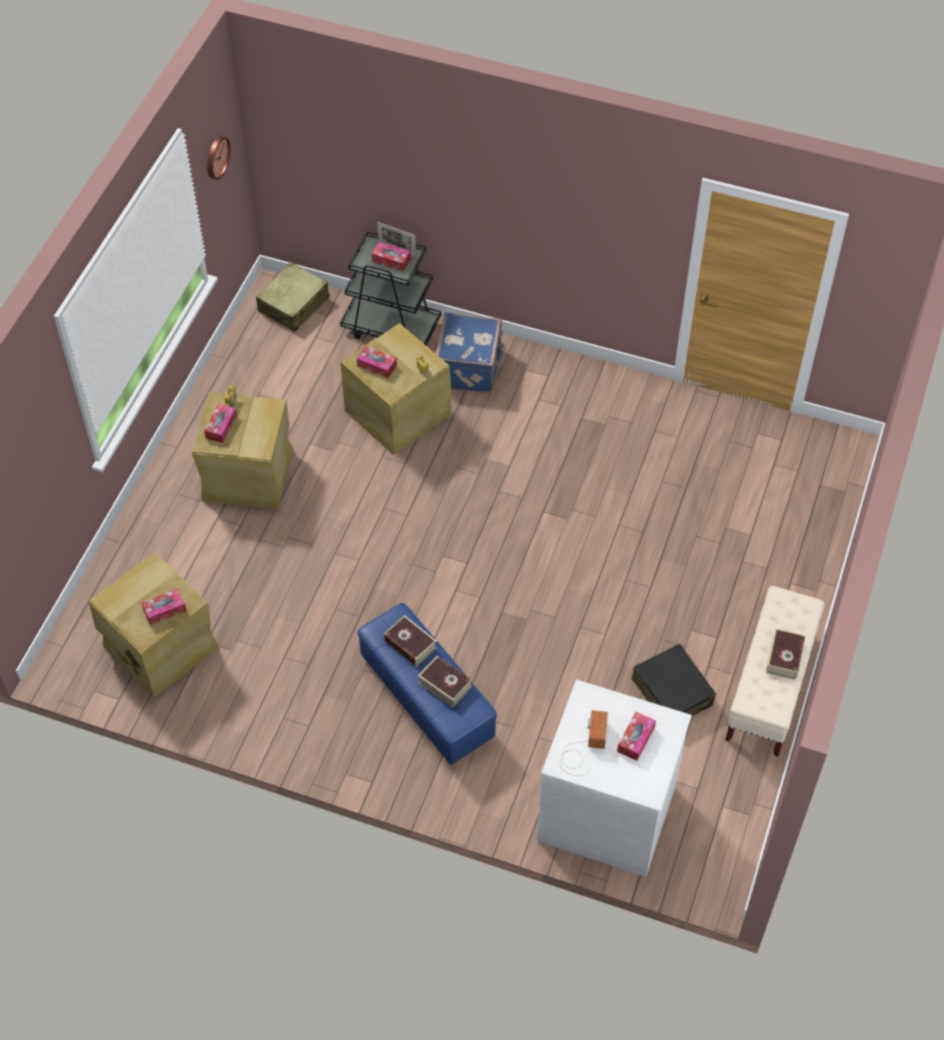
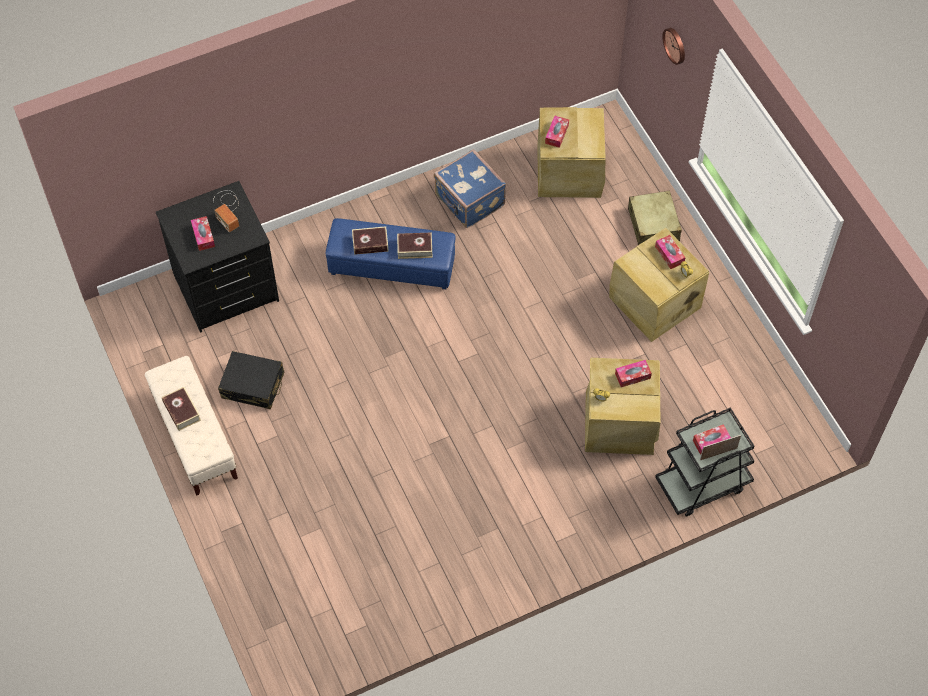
camera: 135 degrees right, 5 degrees up
(216, 157) = (854, 308): wall clock -> wall clock (675, 45)
(294, 304) = (786, 442): beige suitcase -> beige suitcase (653, 225)
(470, 367) = (614, 500): blue suitcase -> blue suitcase (469, 201)
(607, 812) = (226, 289): white dresser -> black dresser

